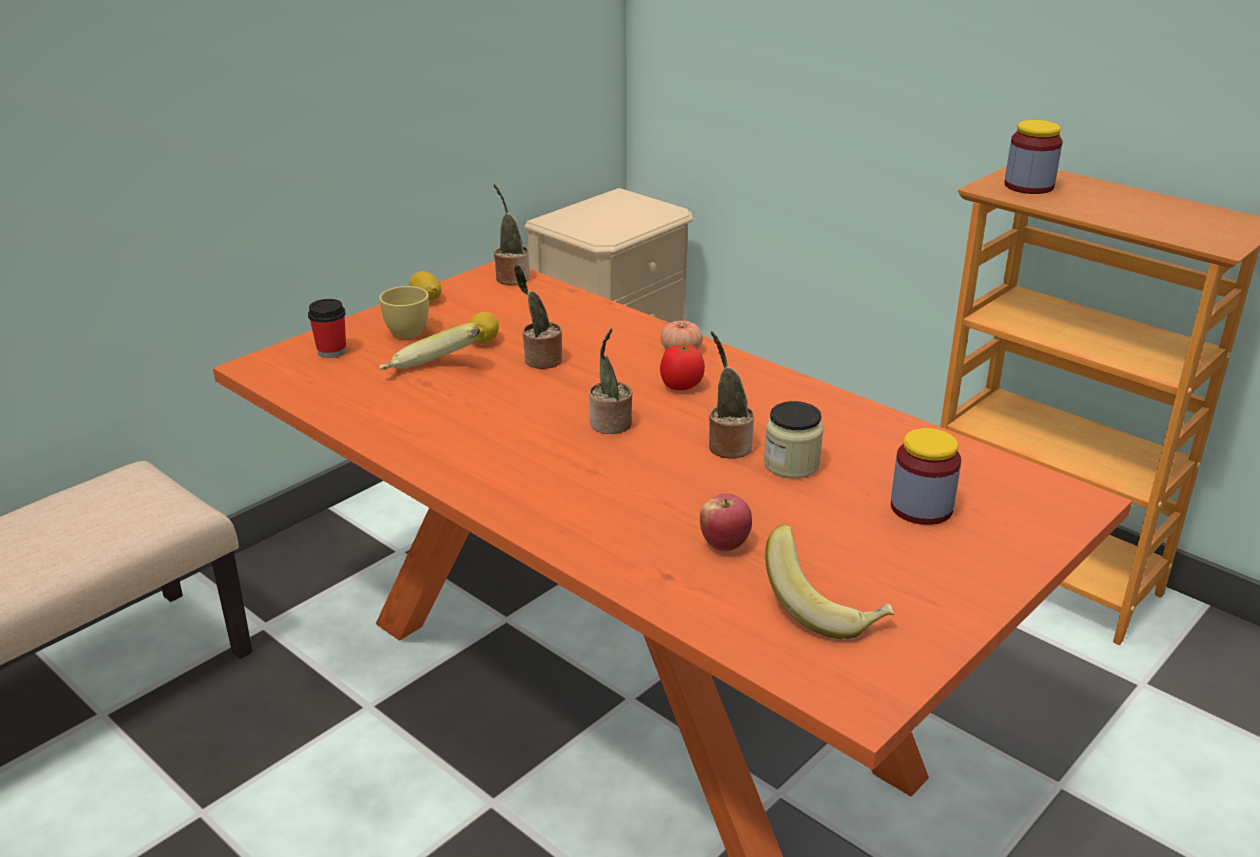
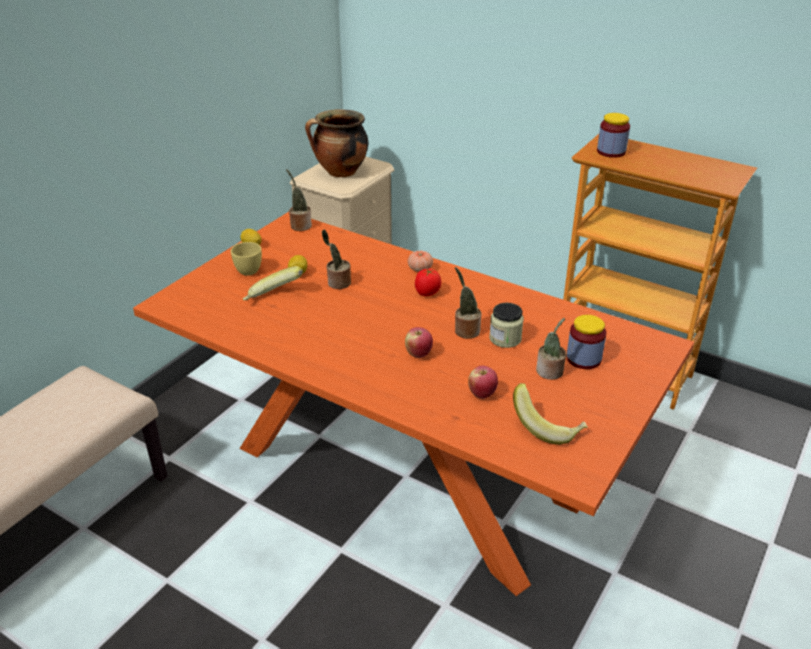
camera: 10 degrees left, 5 degrees up
(332, 351) = (205, 289): cup -> none
(605, 217) = (340, 173): none -> cooking pot
(610, 425) = (393, 323): potted plant -> potted plant (550, 372)
(636, 473) = (418, 354): none -> apple

